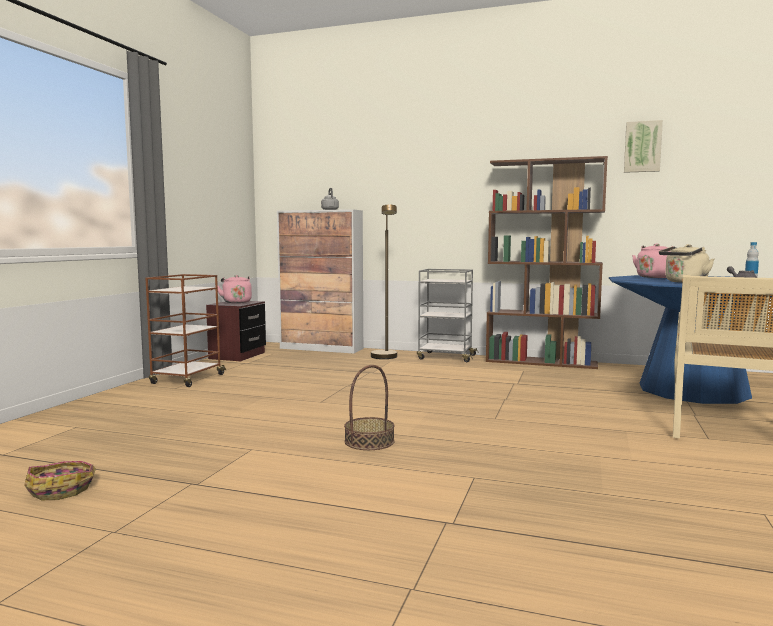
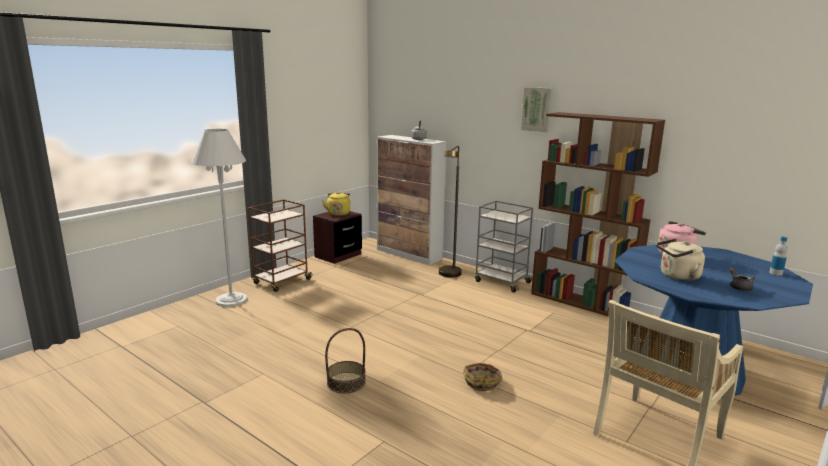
camera: 20 degrees right, 10 degrees up
(62, 489) = (131, 389): basket -> basket (482, 382)
(133, 399) = (231, 300): none -> white floor lamp
(236, 302) = (338, 213): pink kettle -> yellow kettle
(642, 147) = (705, 109): picture -> picture (537, 109)

